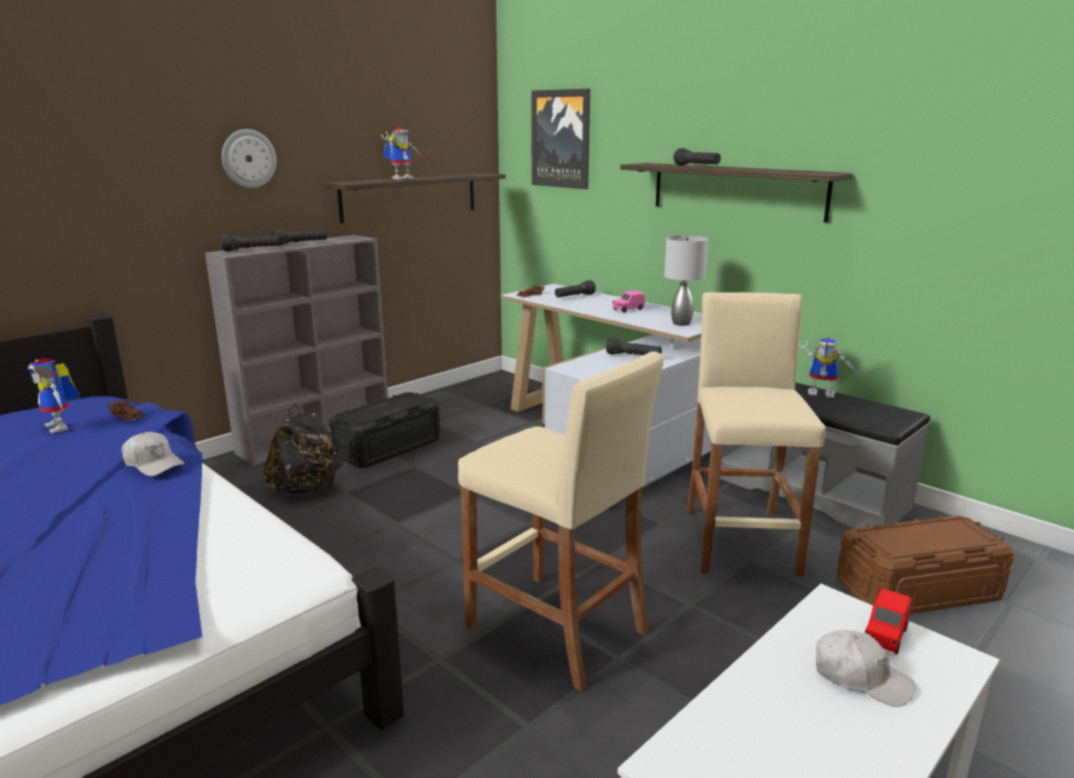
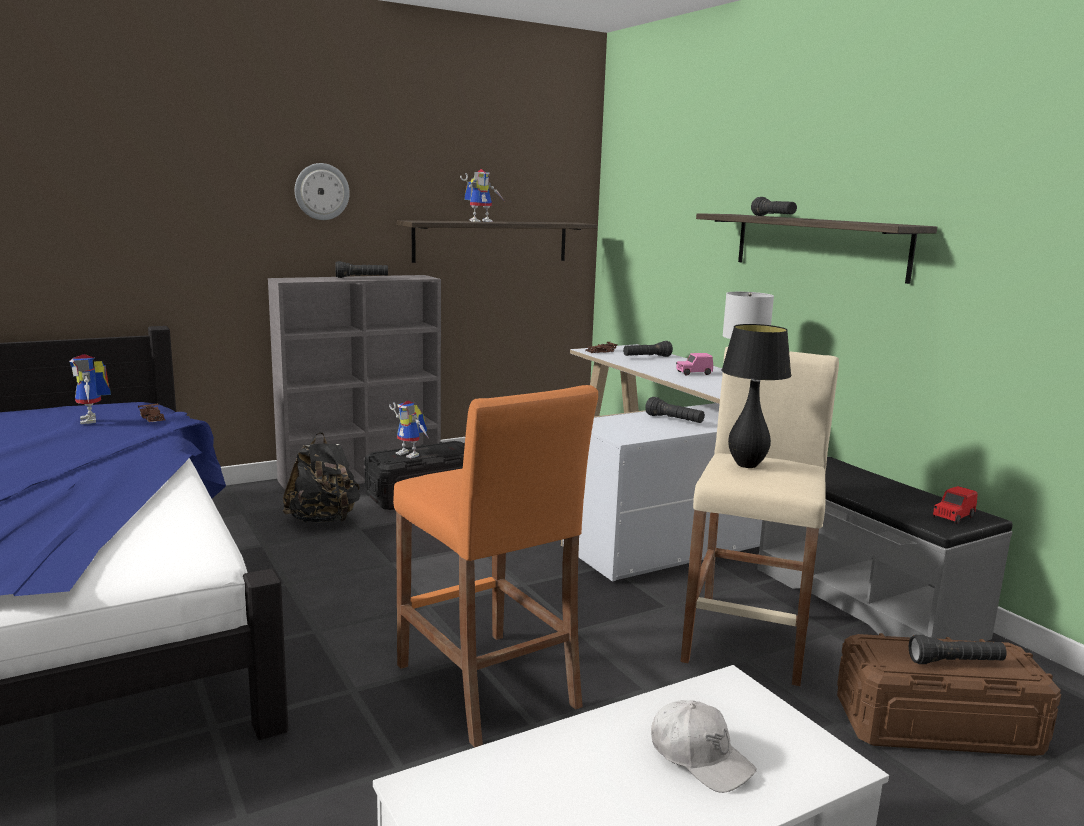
camera: 15 degrees right, 5 degrees down
(153, 463) = (140, 456): white cap -> none
(252, 250) = (311, 279): black flashlight -> black flashlight (955, 662)
(557, 629) = (487, 686): beige stool -> orange stool
(561, 139) = (654, 188): picture -> none
(744, 398) = (747, 465): none -> black table lamp
(823, 393) = (891, 484): toy robot -> toy robot (411, 454)
(884, 636) = (764, 726): red toy car -> red toy car (953, 517)

